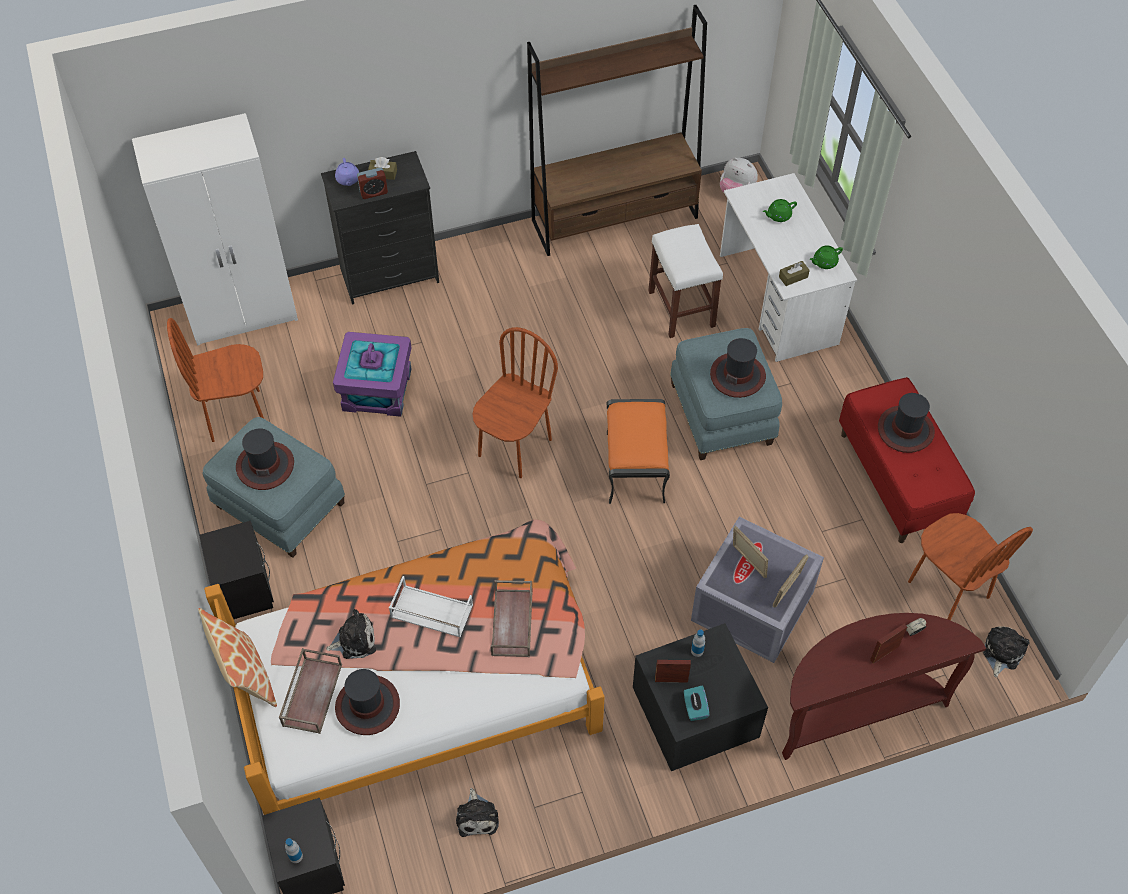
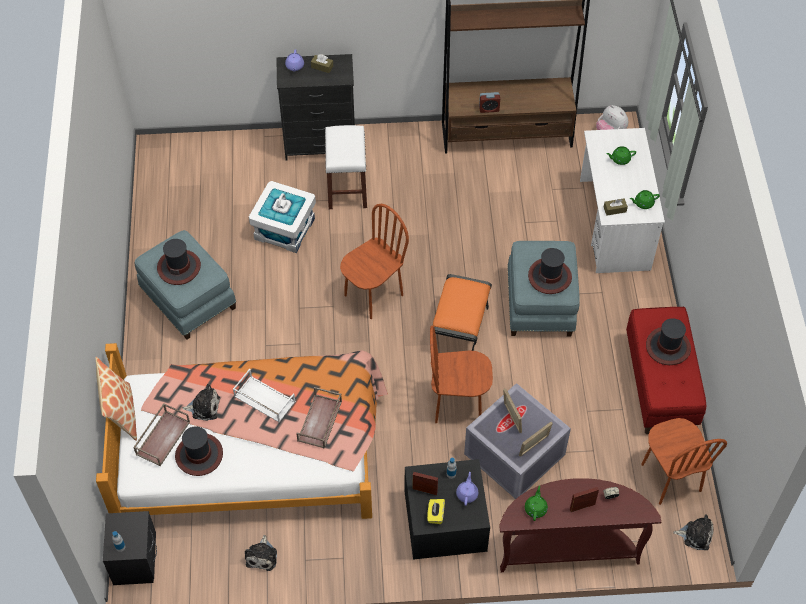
camera: 15 degrees right, 0 degrees up
(235, 414) = (176, 225): brown chair -> brown chair (457, 403)
(244, 313) = (204, 151): white wardrobe -> none
(245, 588) = (146, 354): black nightstand -> none
(373, 192) = (310, 80): alarm clock -> alarm clock (489, 109)
(376, 389) = (284, 229): purple storage box -> white storage box
(680, 308) = (535, 215): white stool -> white stool (346, 188)
(695, 708) = (435, 515): turquoise tissue box -> yellow tissue box
(725, 671) = (467, 494): none -> purple teapot
(828, 669) = (535, 508): none -> green teapot
(1001, 653) = (695, 535): plush toy -> plush toy turned 60 degrees clockwise

